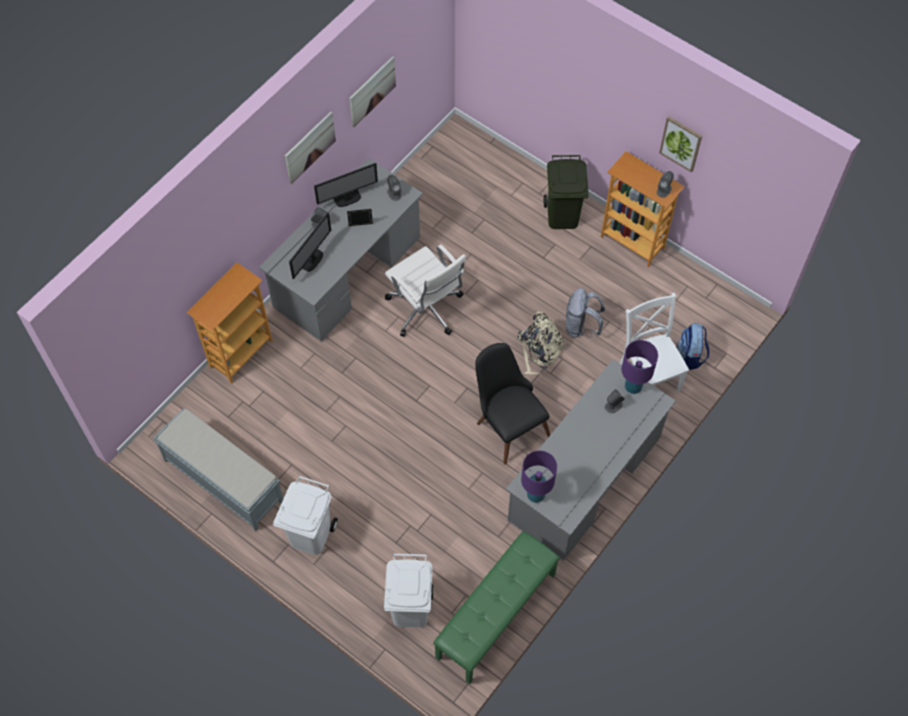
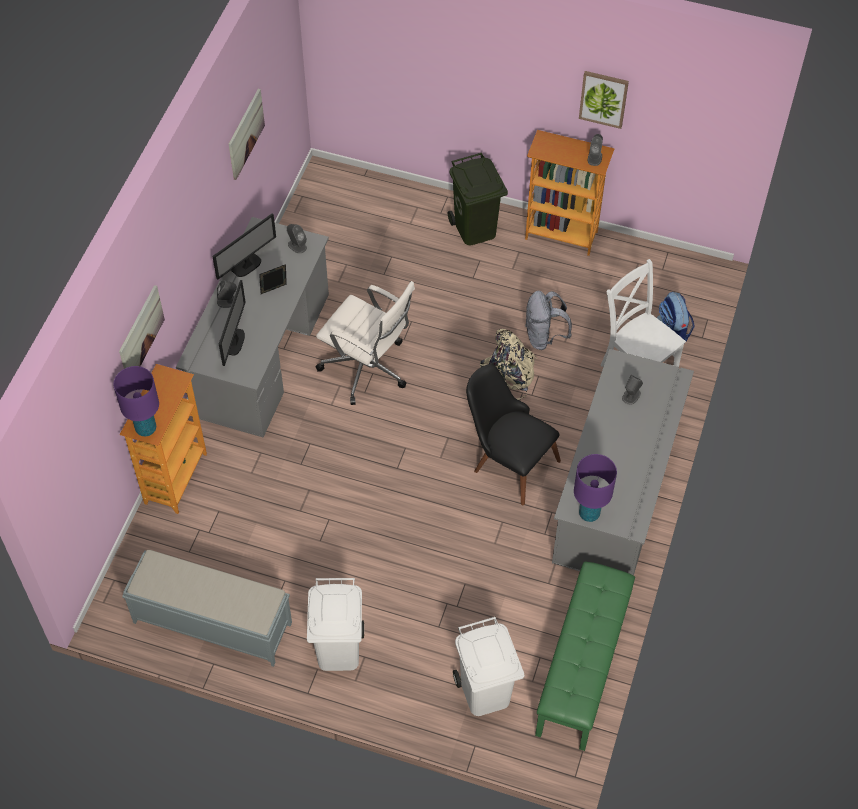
camera: 20 degrees left, 5 degrees down
(310, 147) = (202, 209): picture -> picture (141, 334)
(633, 386) = (643, 370): purple table lamp -> purple table lamp (145, 428)

